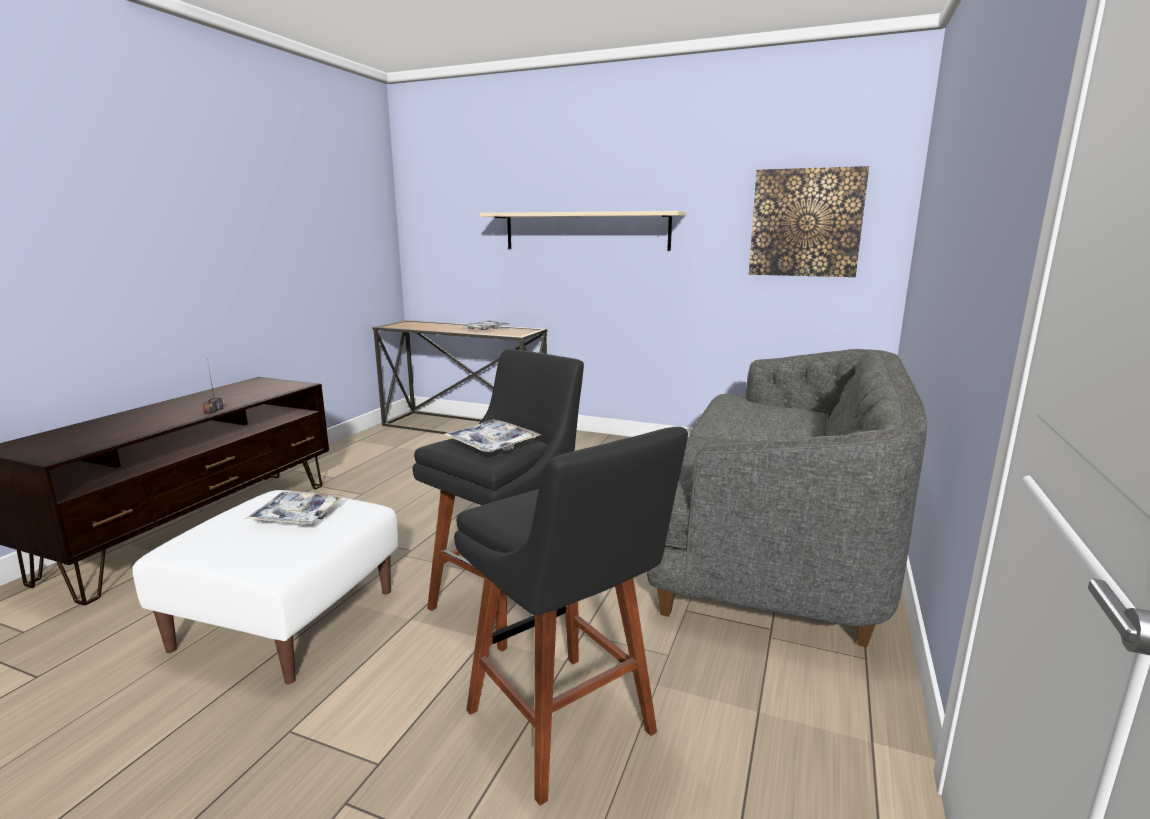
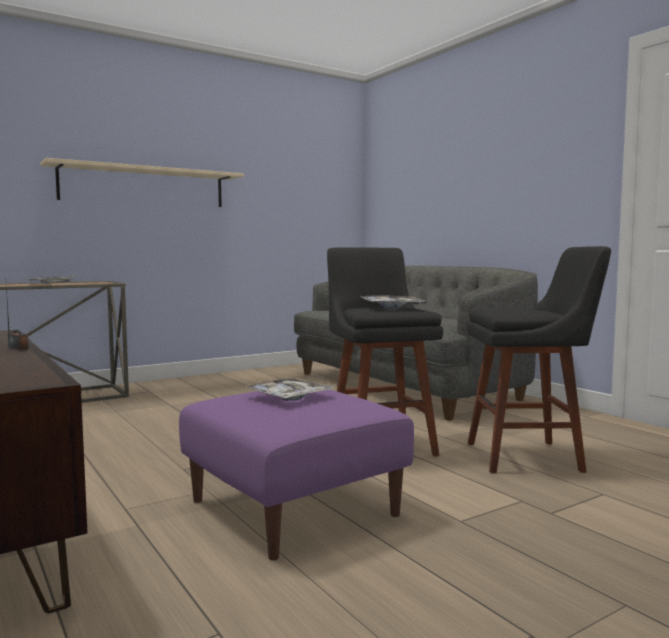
camera: 55 degrees left, 10 degrees down
(287, 618) = (292, 507): white ottoman -> purple ottoman
(806, 223) = (310, 191): picture -> none

